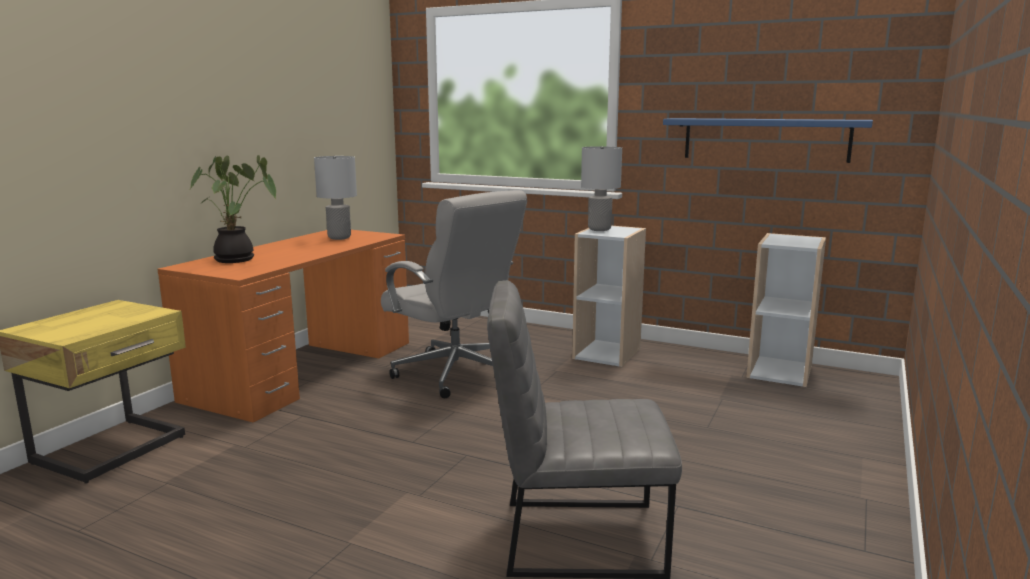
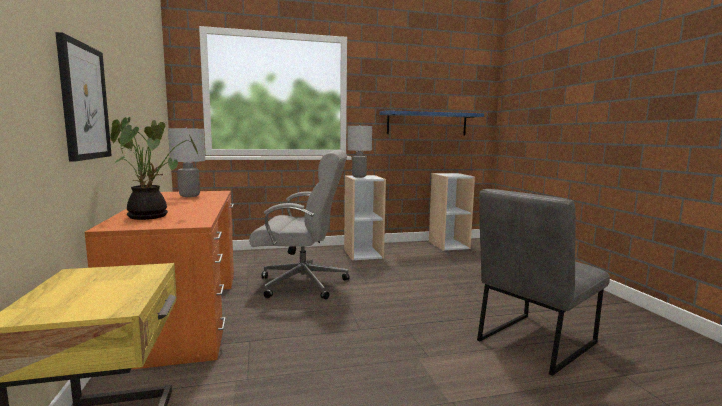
camera: 40 degrees left, 5 degrees down
(173, 144) = (84, 102): none -> picture

